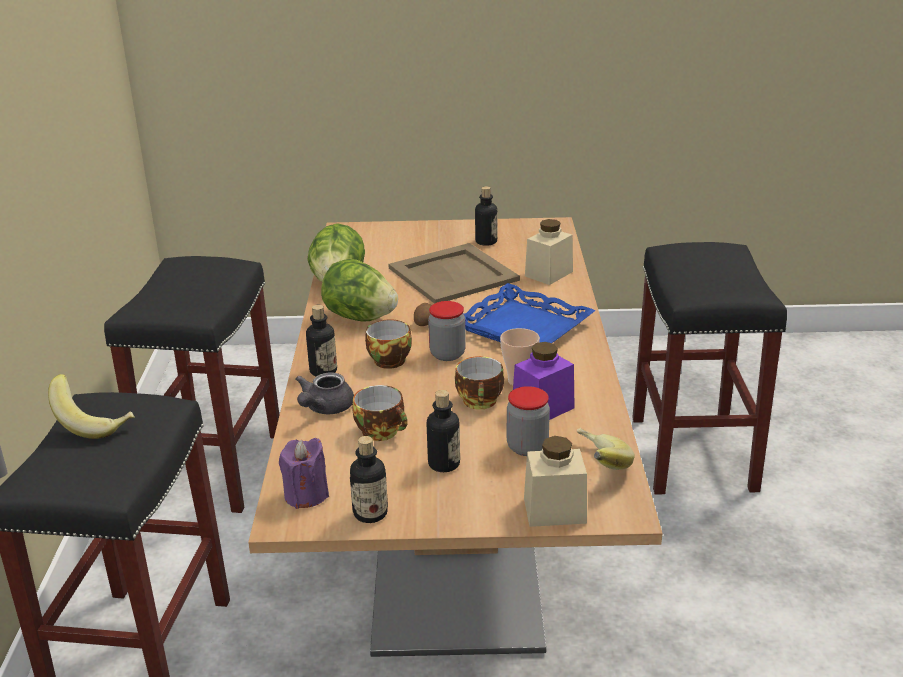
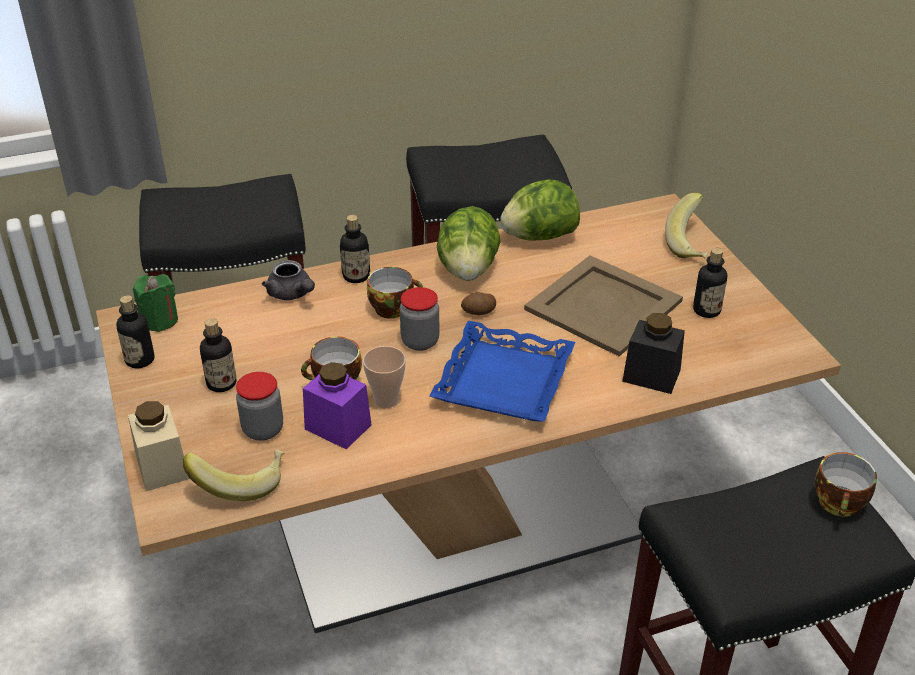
camera: 70 degrees right, 10 degrees up
(95, 423) = (244, 195): banana -> banana (691, 245)
(306, 495) = (159, 320): purple candle -> green candle
(324, 408) = (292, 294): grey teapot -> grey teapot turned 135 degrees counterclockwise
(383, 431) = (264, 336): cup -> cup (840, 505)
(548, 274) = (651, 375): beige jar -> black jar

